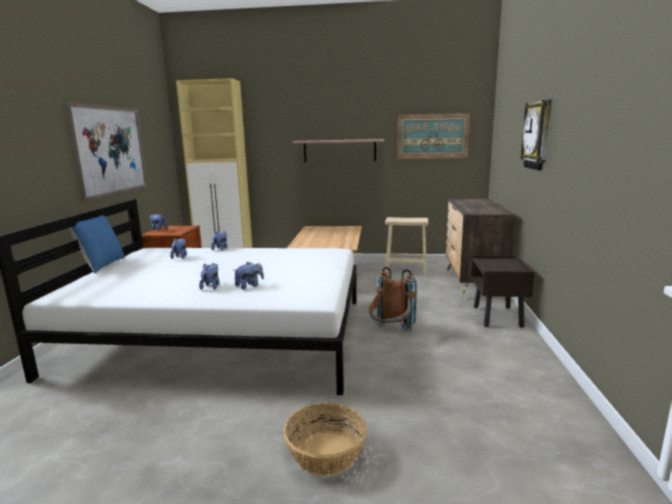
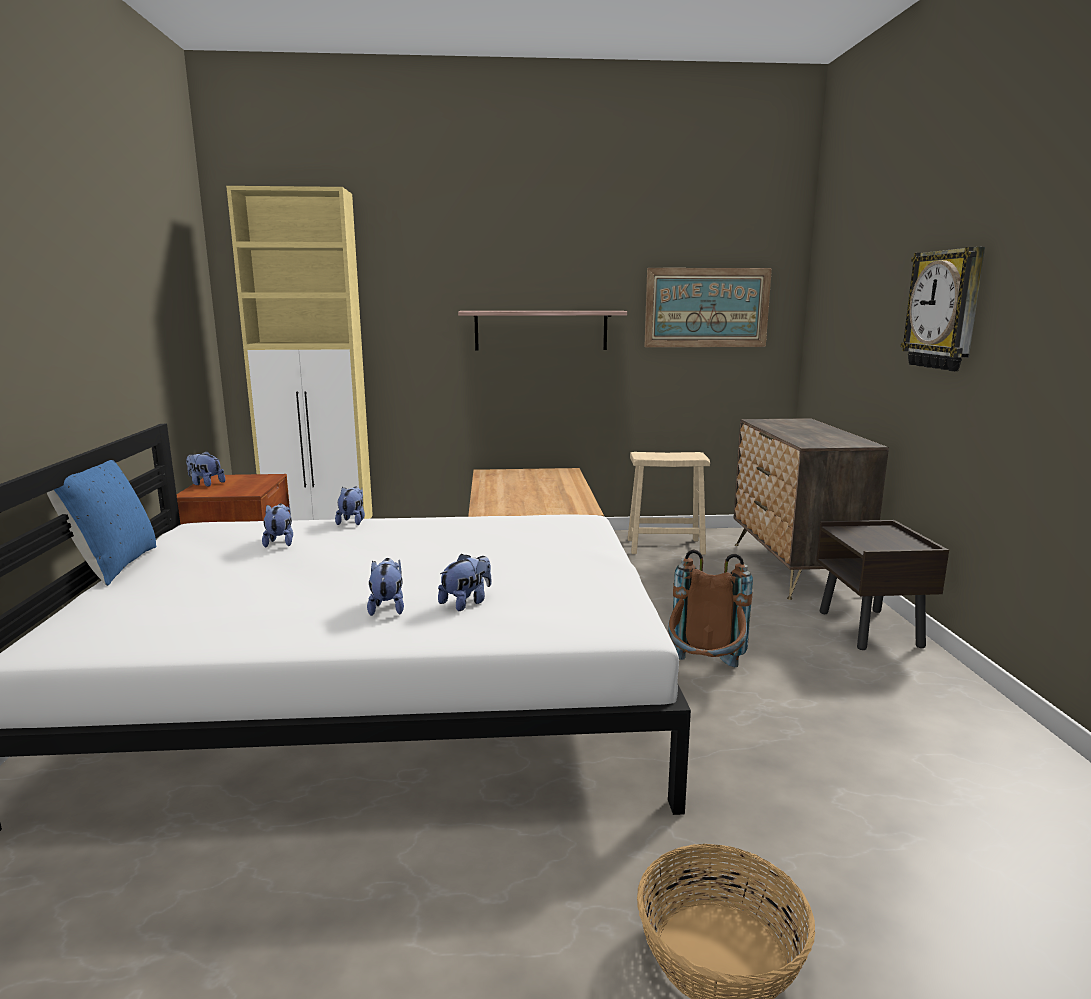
camera: 10 degrees left, 0 degrees up
(111, 150) = (111, 323): picture -> none

